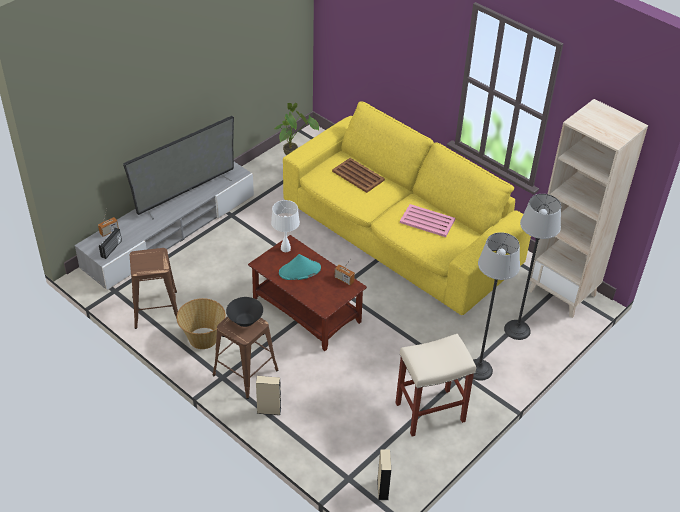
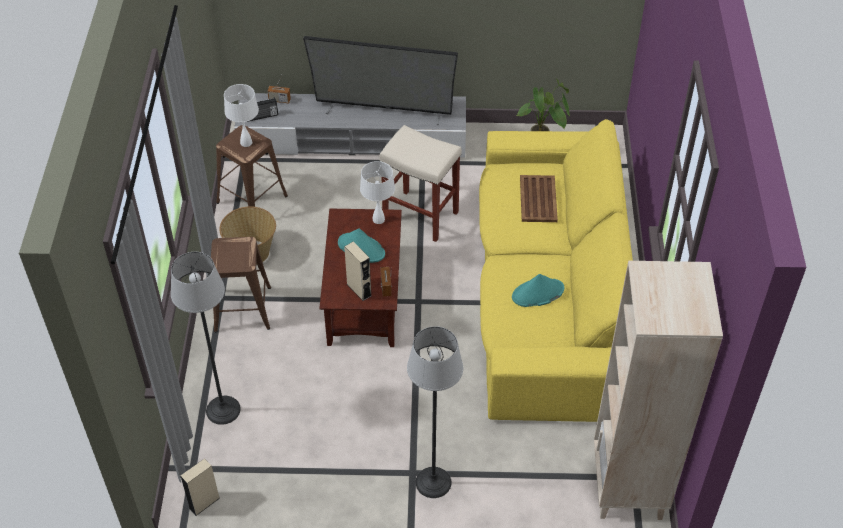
camera: 50 degrees right, 5 degrees up
(150, 259) = (246, 142): none -> white table lamp
(245, 320) = (240, 252): black bowl -> none
(269, 410) = (215, 356): beige speaker -> beige speaker (359, 290)
(427, 221) = (537, 293): pink tray -> turquoise hat
(430, 411) = (336, 478): beige stool -> beige stool (421, 216)
(517, 330) = (526, 480): floor lamp -> floor lamp (223, 410)

